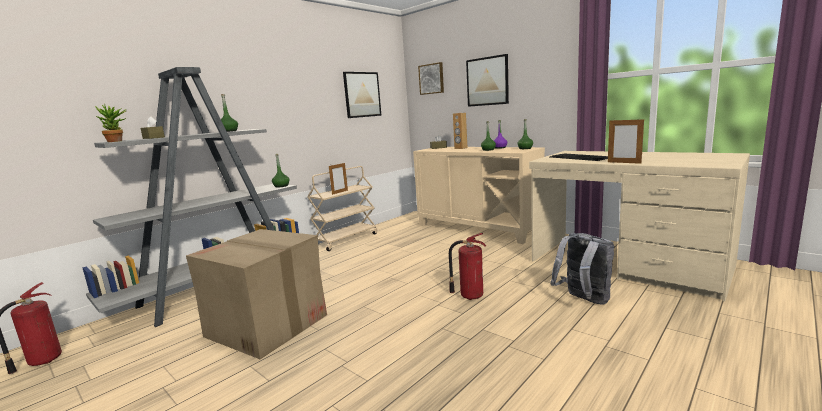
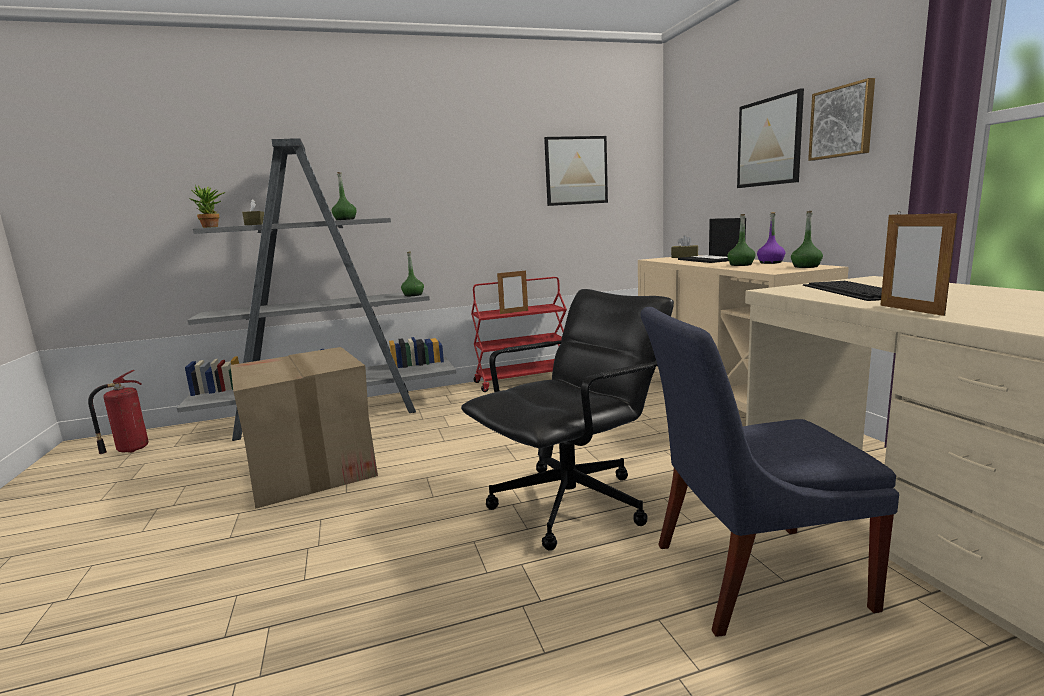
camera: 30 degrees right, 0 degrees up
(346, 239) = (522, 380): beige cart -> red cart
(431, 79) = (694, 142): picture -> picture (842, 122)
(460, 148) = (711, 259): brown speaker -> laptop
(470, 295) = (572, 504): fire extinguisher -> black office chair
(583, 300) = (748, 575): grey backpack -> blue chair

